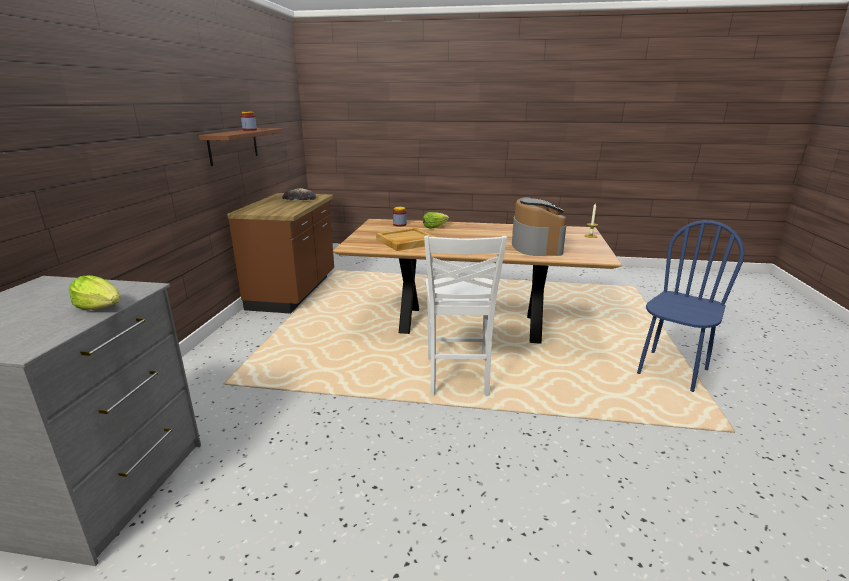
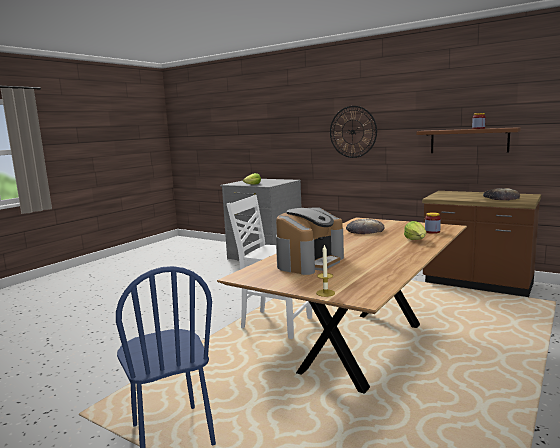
camera: 115 degrees right, 10 degrees down
(116, 143) = (352, 132): none -> wall clock
(406, 241) = (364, 230): beige tray -> bread
(536, 246) = (309, 262): coffee machine -> coffee machine turned 75 degrees counterclockwise

